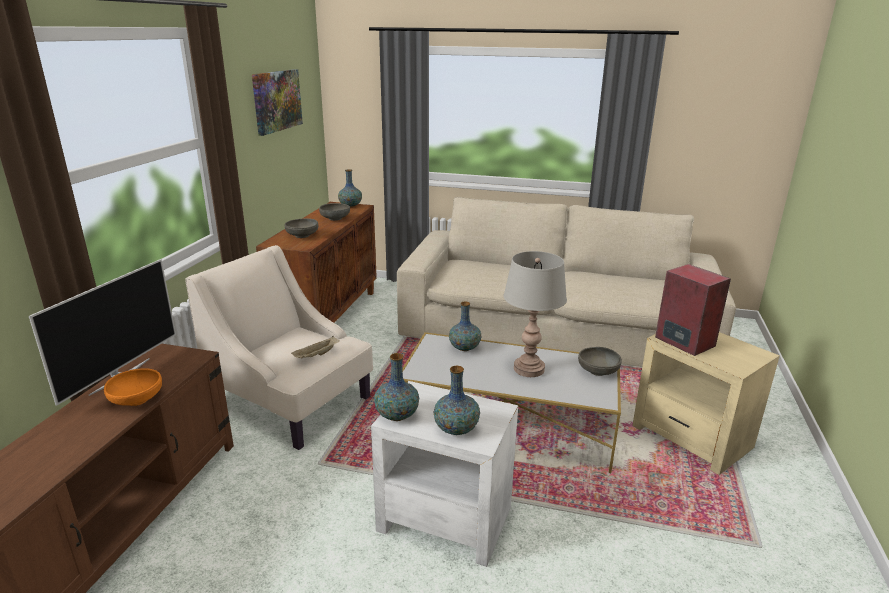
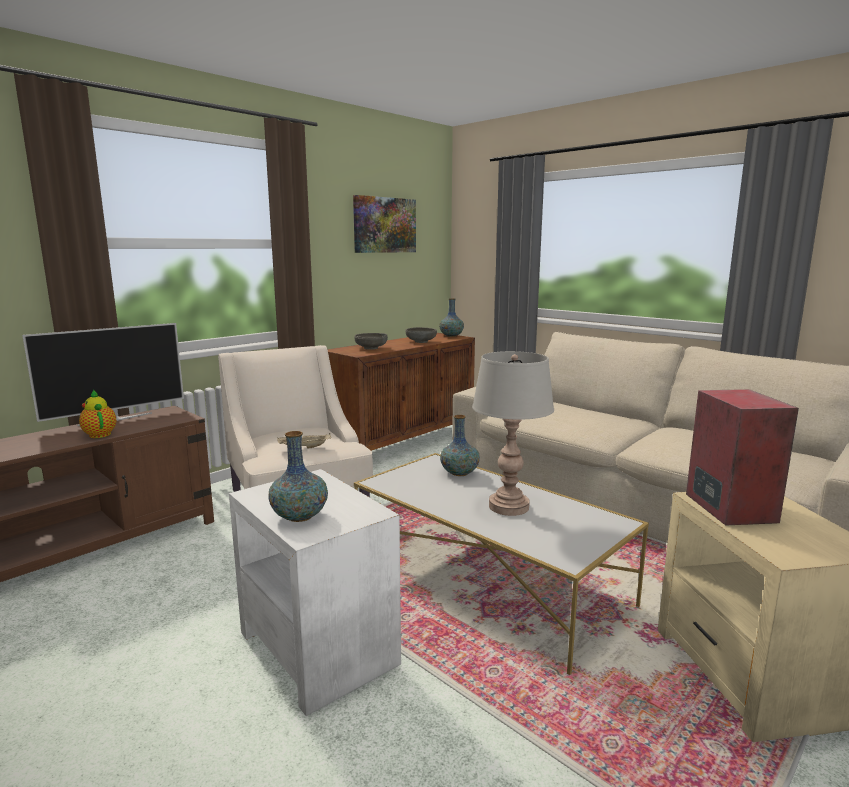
camera: 30 degrees right, 10 degrees down
(137, 399) = (99, 434): orange bowl -> teapot
(397, 415) = (263, 491): vase -> none
(598, 371) = (598, 529): grey bowl -> none

